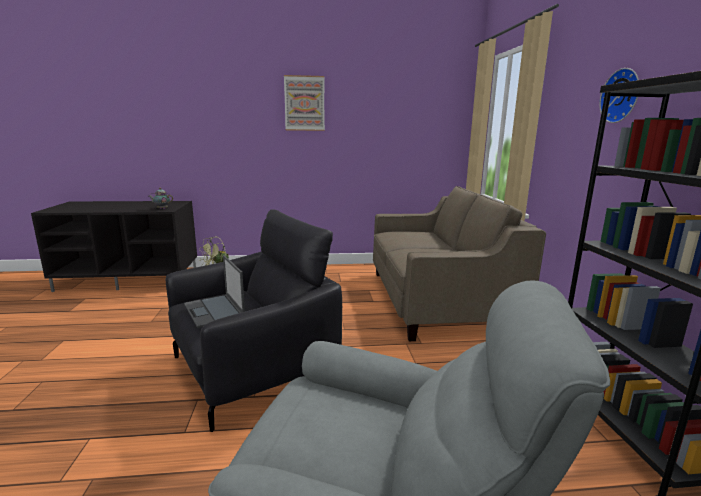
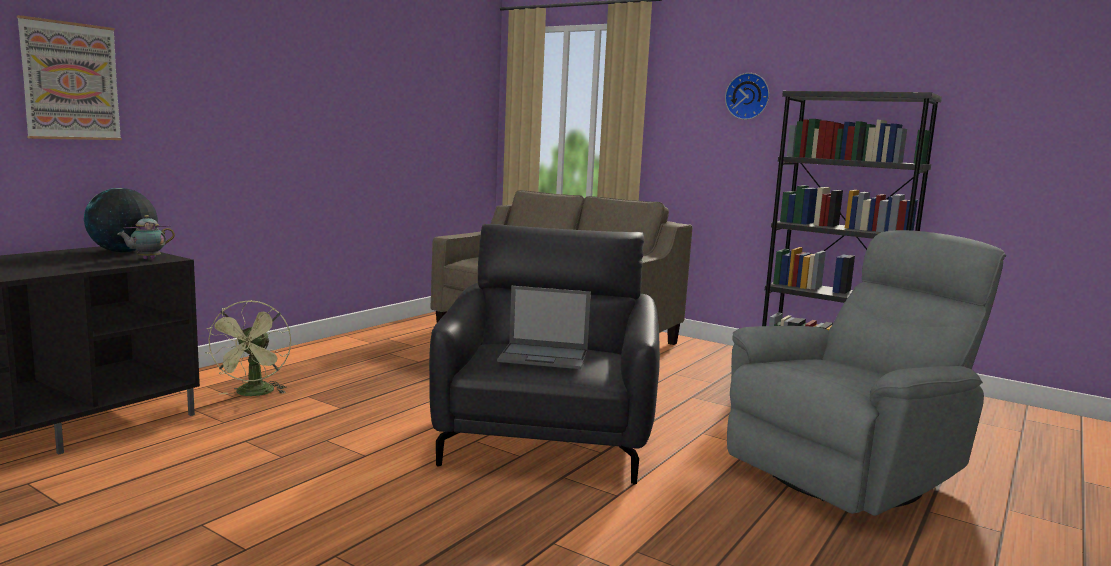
camera: 50 degrees left, 5 degrees down
(172, 204) = (123, 252): none -> globe
(304, 103) = (312, 64): picture -> picture (70, 81)

